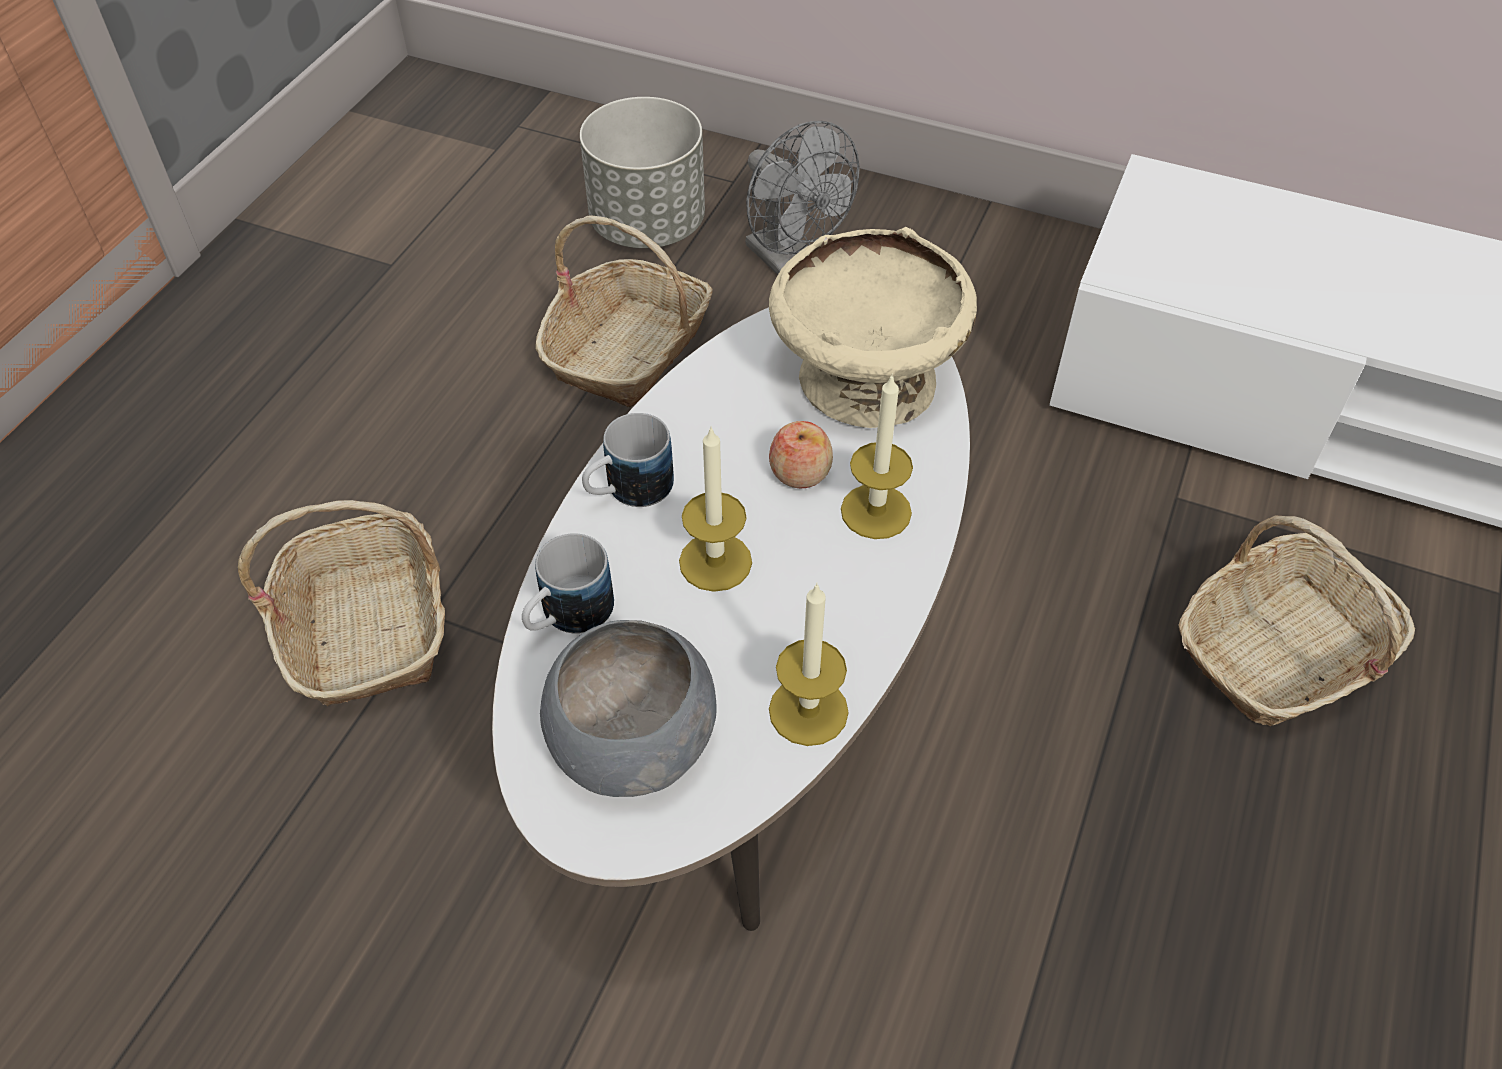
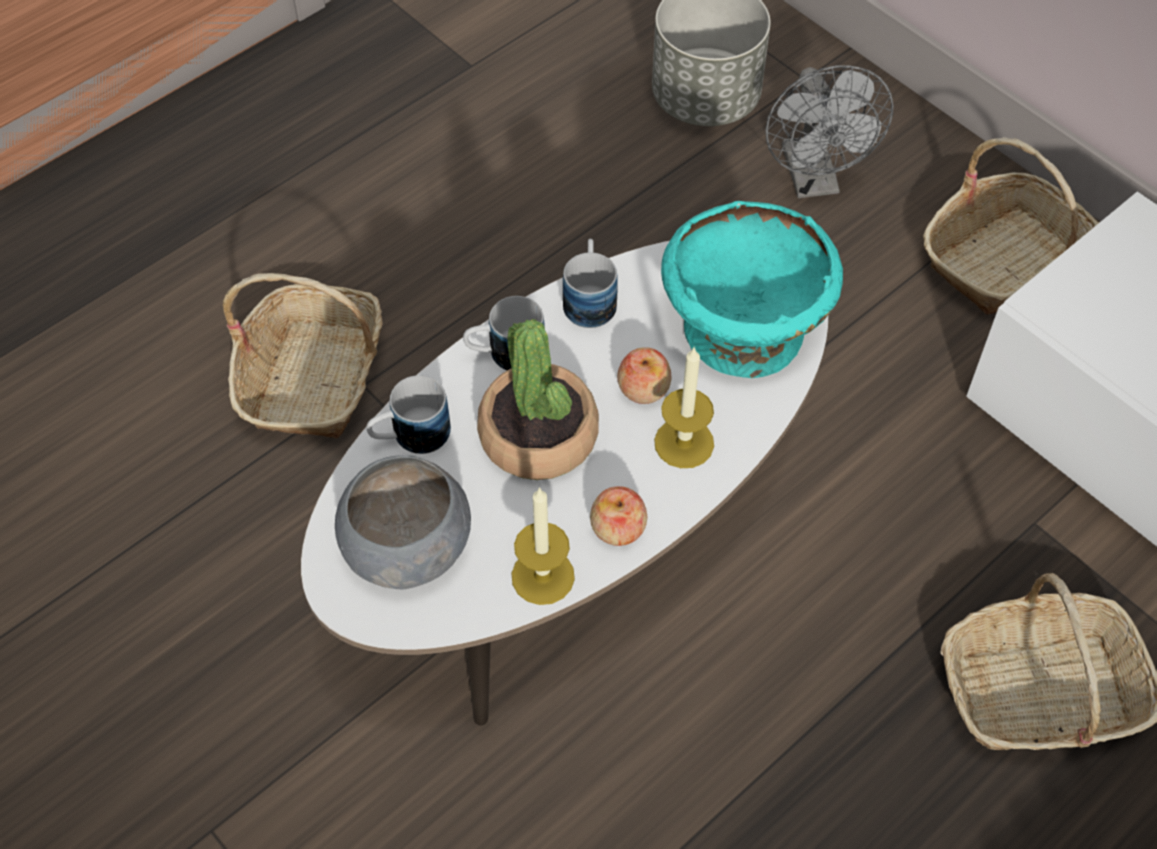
camera: 25 degrees right, 5 degrees up
(629, 350) = (629, 213): basket -> basket (1003, 259)
(688, 403) = (590, 298): none -> mug
(715, 562) = (539, 436): candle -> potted plant
(860, 625) = (618, 528): none -> apple
(866, 376) = (744, 326): beige bowl -> turquoise bowl

